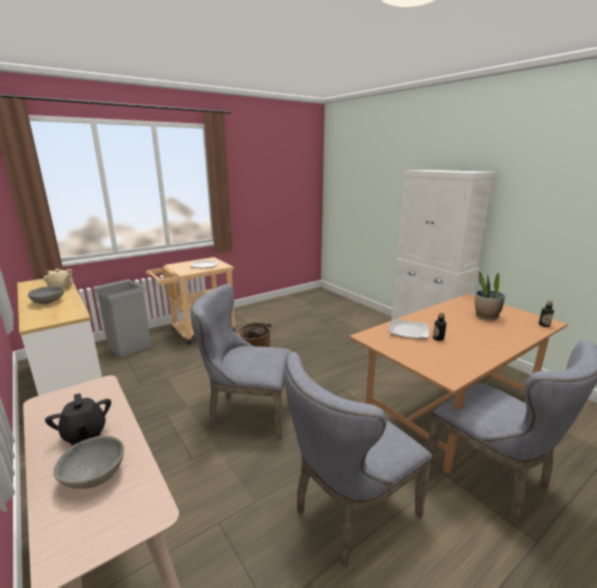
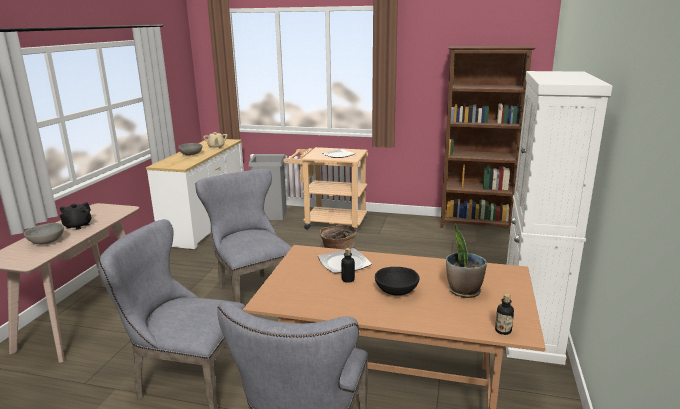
camera: 50 degrees right, 0 degrees up
(296, 298) = (476, 225): none -> brown bookcase
(470, 331) = (396, 291): none -> black bowl

